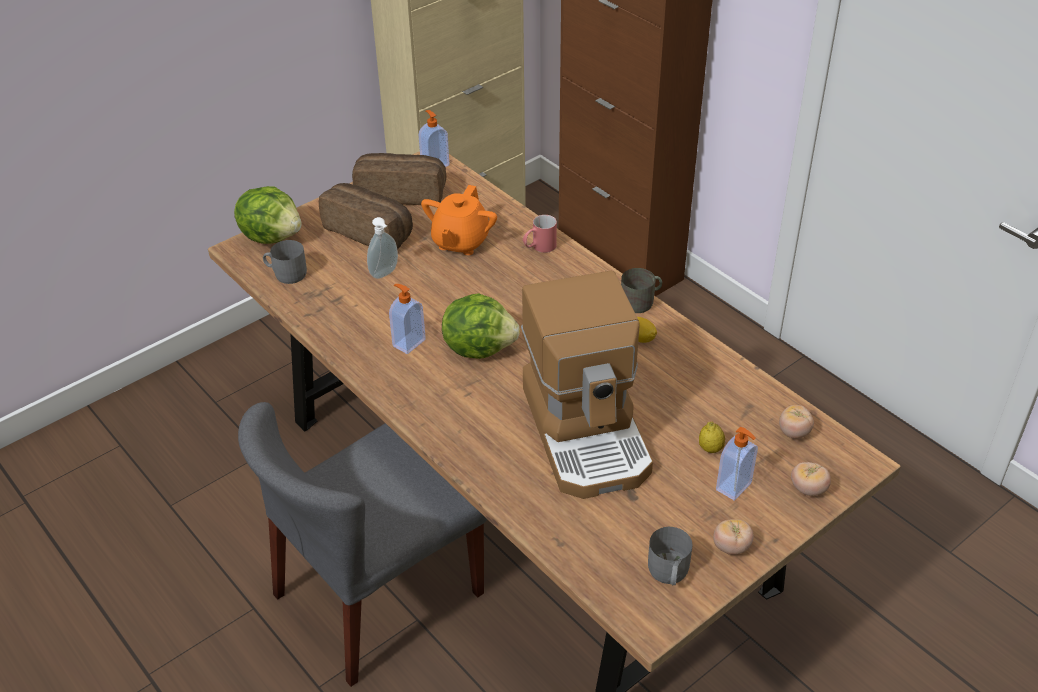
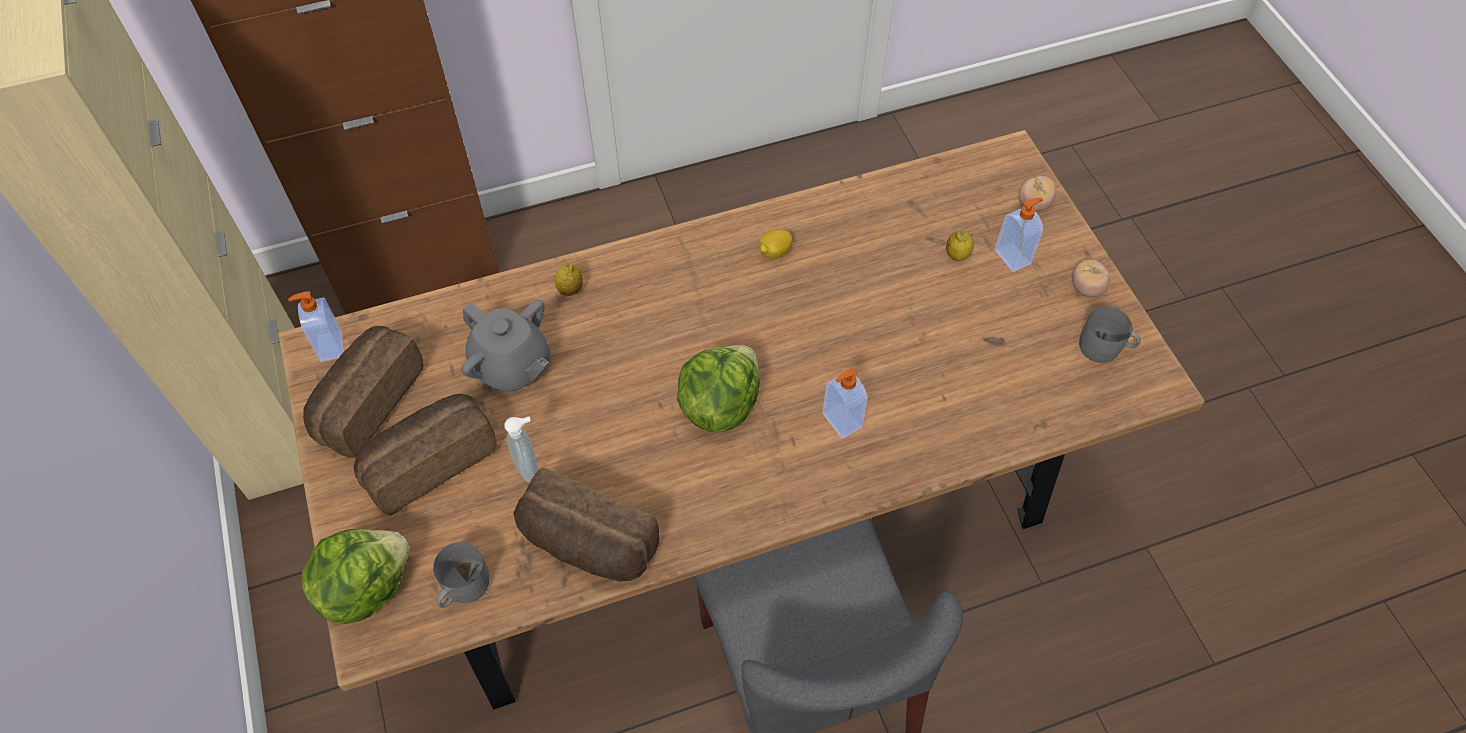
camera: 70 degrees left, 15 degrees up
(337, 316) = (587, 545): none -> bread
(408, 342) = (676, 477): soap dispenser -> soap dispenser (840, 421)
(460, 242) = (512, 366): orange teapot -> grey teapot
(539, 248) = (570, 290): red mug -> lemon
(588, 431) = (896, 347): coffee machine -> none
(641, 302) = (716, 230): grey mug -> none
(794, 432) = (959, 184): tomato -> none

